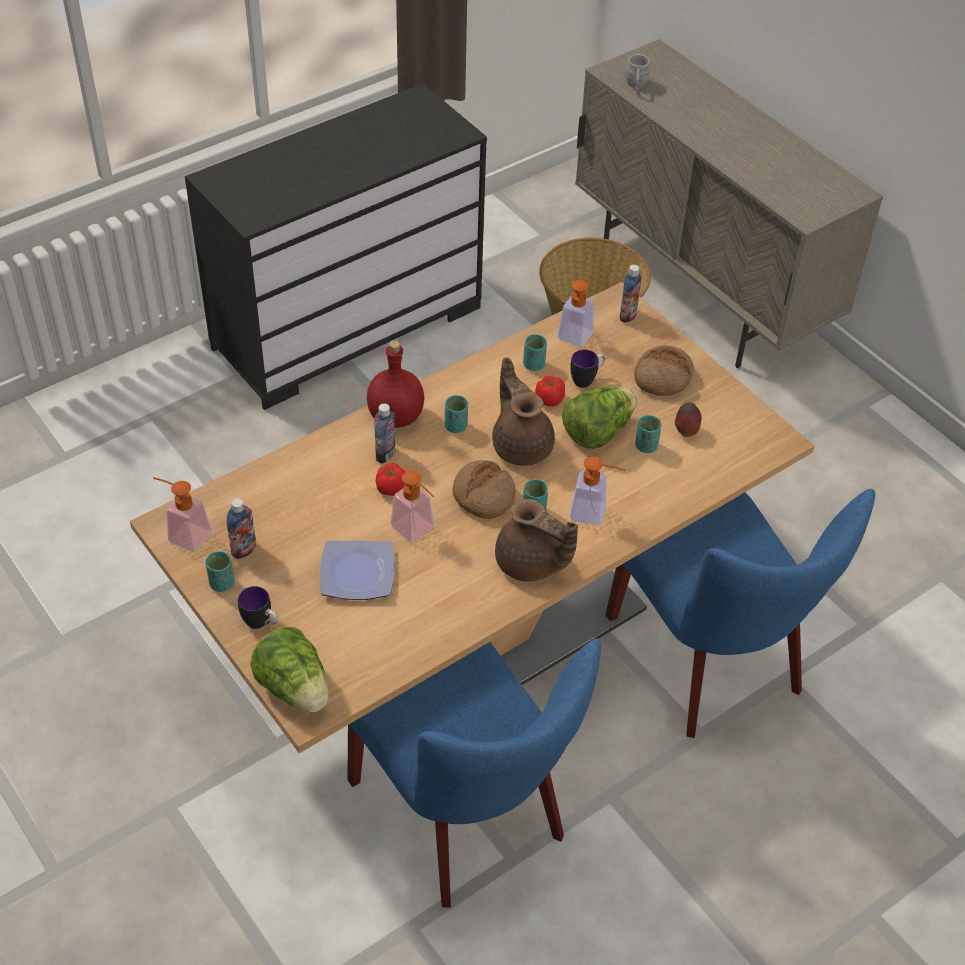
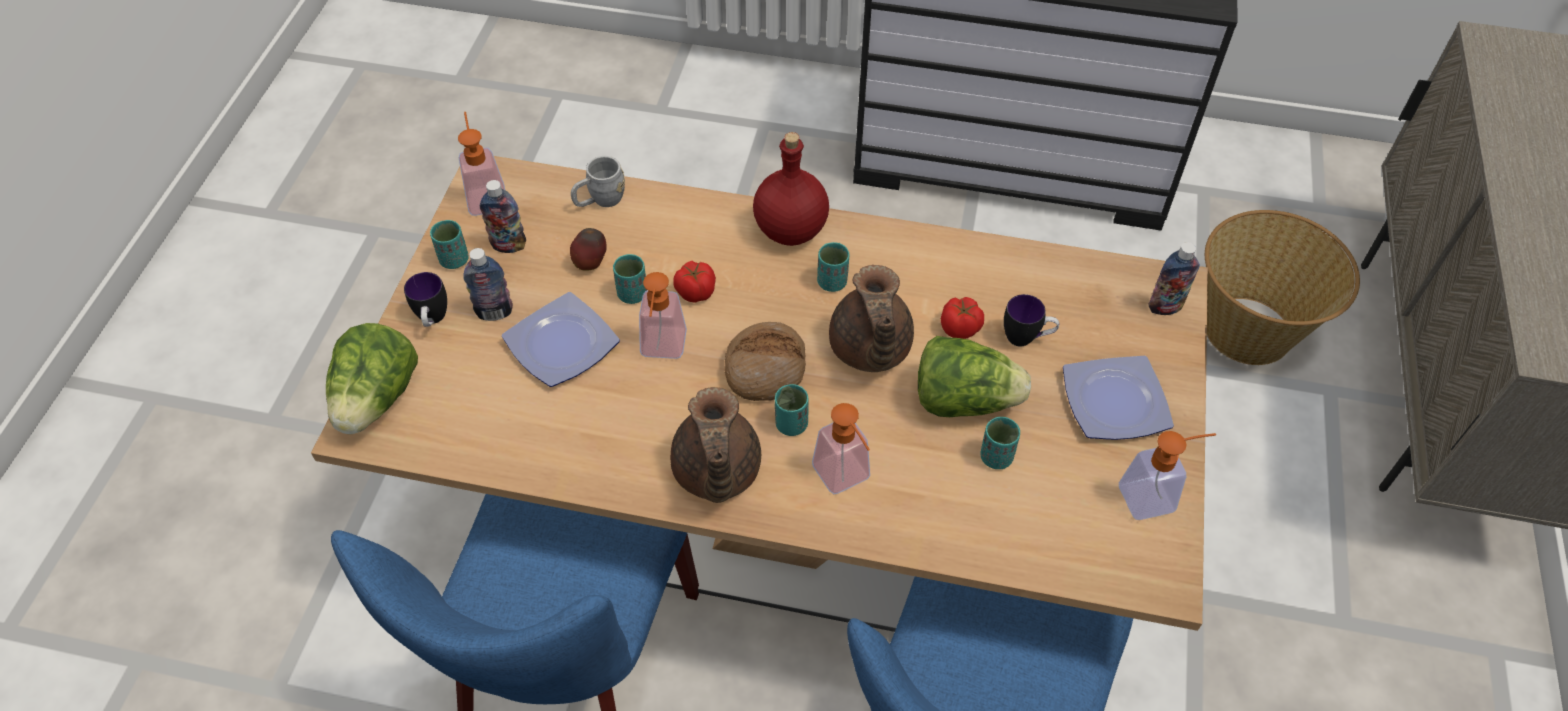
camera: 50 degrees right, 5 degrees up
(385, 454) = (733, 257): bottle -> bottle (494, 312)
(521, 445) = (869, 350): brown teapot -> brown teapot turned 150 degrees clockwise
(534, 365) = (991, 282): turquoise cup -> turquoise cup (632, 294)
(578, 331) = (1084, 283): soap dispenser -> soap dispenser (1155, 496)
(636, 86) = (1501, 73): grey mug -> grey mug (600, 200)
(662, 377) = (1116, 400): bread -> plate
(686, 431) = (1063, 478): apple -> apple (591, 264)

